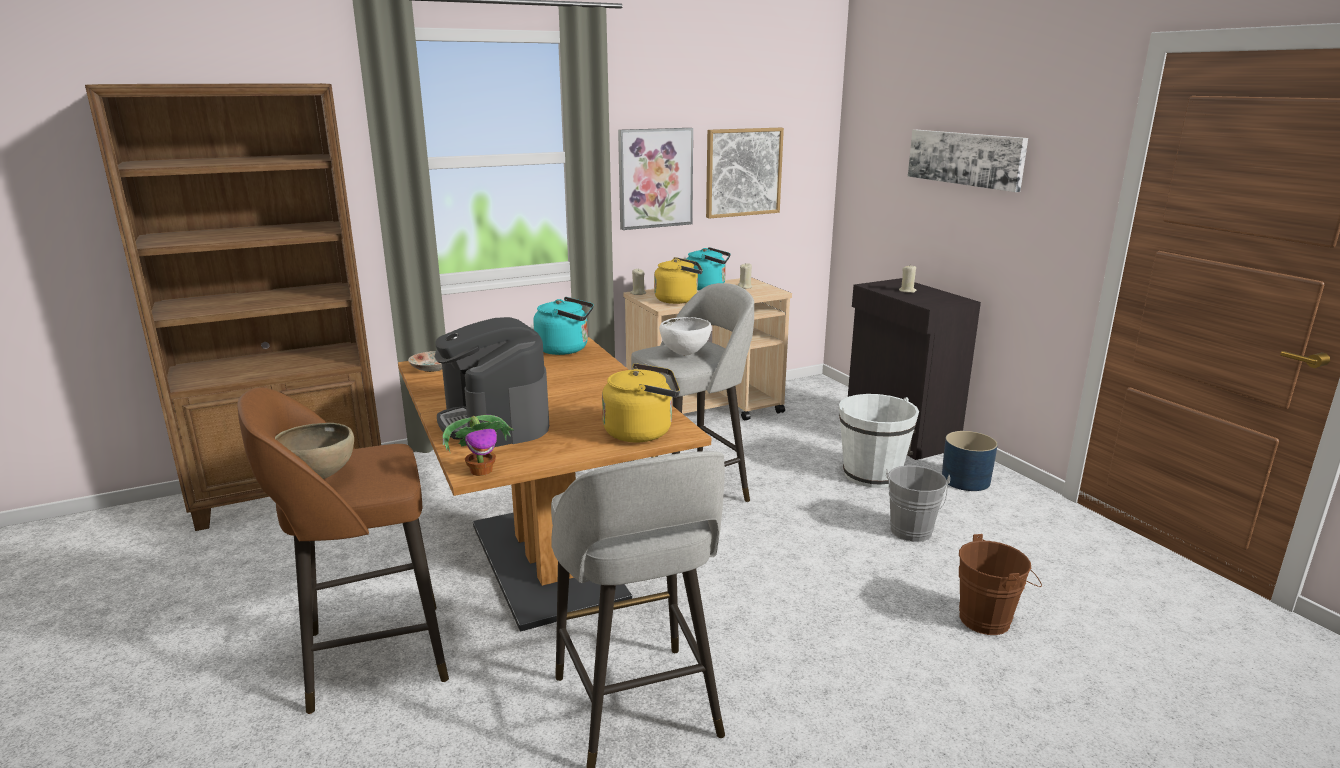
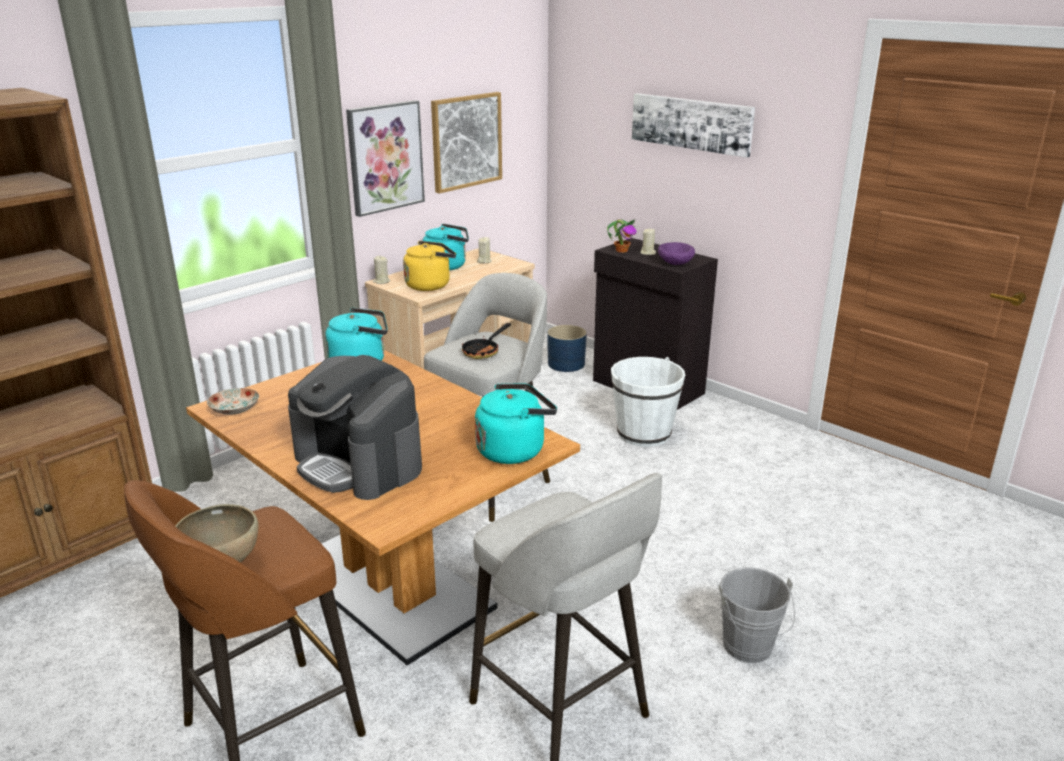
camera: 20 degrees left, 5 degrees up
(482, 470) = (393, 523): potted plant -> potted plant (622, 250)
(642, 432) = (514, 450): yellow kettle -> turquoise kettle
(685, 354) = (484, 351): white bowl -> frying pan
(911, 534) = (704, 486): grey bucket -> grey bucket (749, 650)
(928, 302) = (674, 264): none -> purple bowl
(966, 480) = (724, 425): blue planter -> blue planter (566, 364)
(990, 619) = (802, 553): brown bucket -> none

